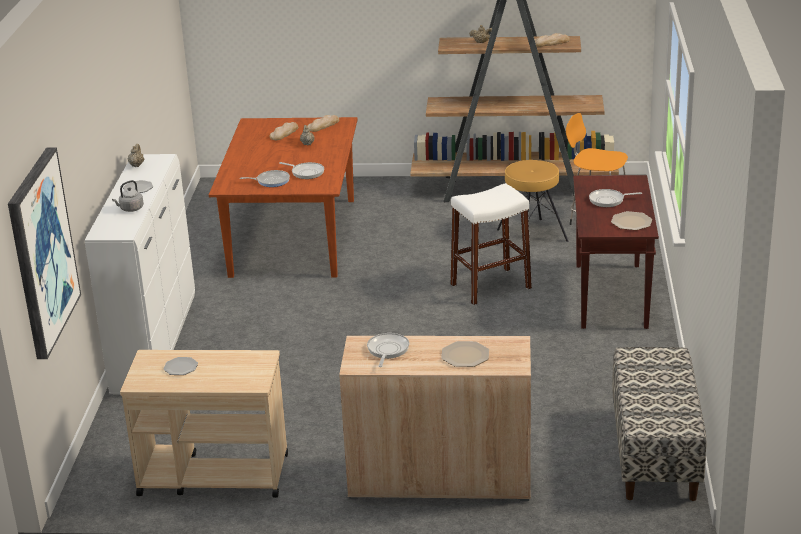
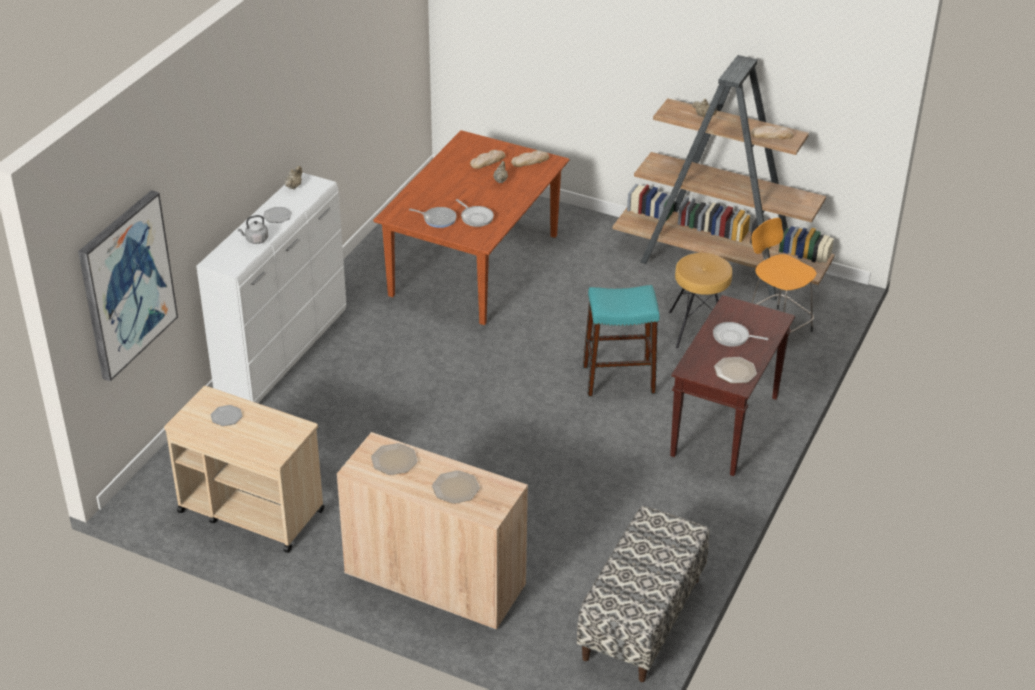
camera: 20 degrees right, 10 degrees up
(387, 350) = (393, 460): frying pan -> plate
(491, 286) = (619, 379): white stool -> turquoise stool

